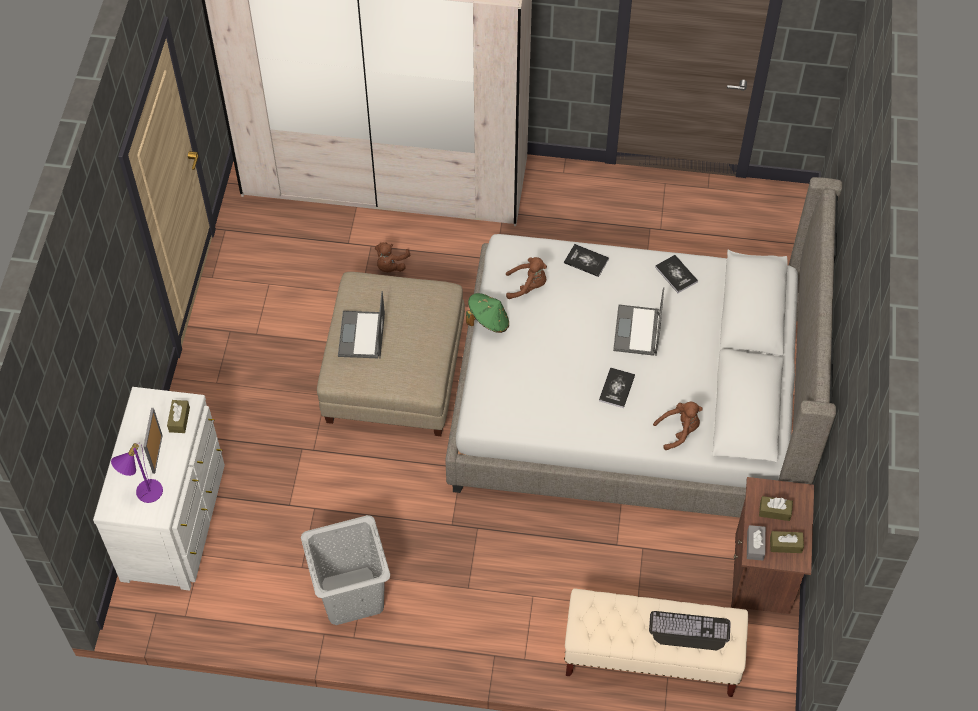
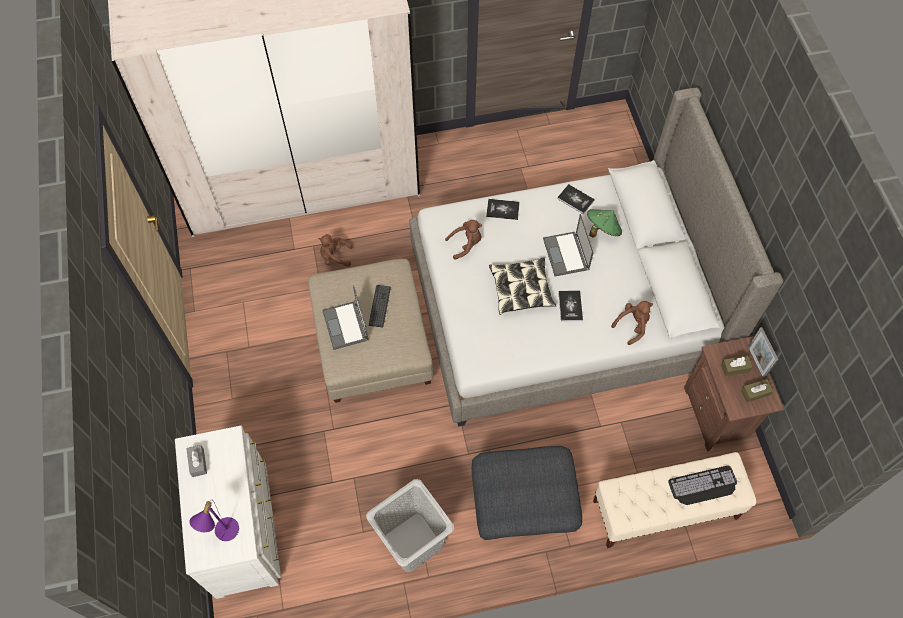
camera: 20 degrees left, 5 degrees up
(157, 454) = (221, 492): picture frame -> picture frame (756, 362)
(179, 419) = (228, 455): brown tissue box -> none
(390, 265) = (335, 257): brown plush toy -> brown plush toy turned 90 degrees clockwise
(407, 326) = (379, 306): none -> keyboard
(488, 321) = (447, 283): green hat -> green hat (602, 229)
(489, 599) = (522, 505): none -> grey ottoman
(569, 354) = (521, 289): none -> pillow
(755, 545) = (733, 401): grey tissue box -> grey tissue box (198, 462)

